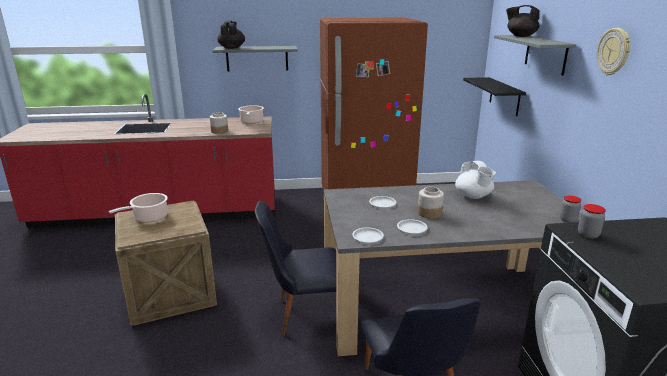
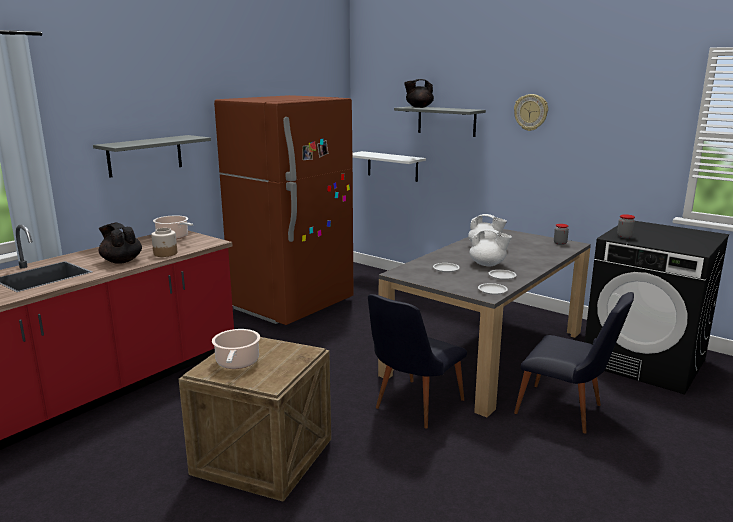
camera: 45 degrees left, 5 degrees down
(232, 48) = (128, 144): black teapot -> black teapot (121, 261)
(429, 213) = (488, 264): jar -> white teapot
(504, 96) = (392, 166): black shelf -> white shelf

